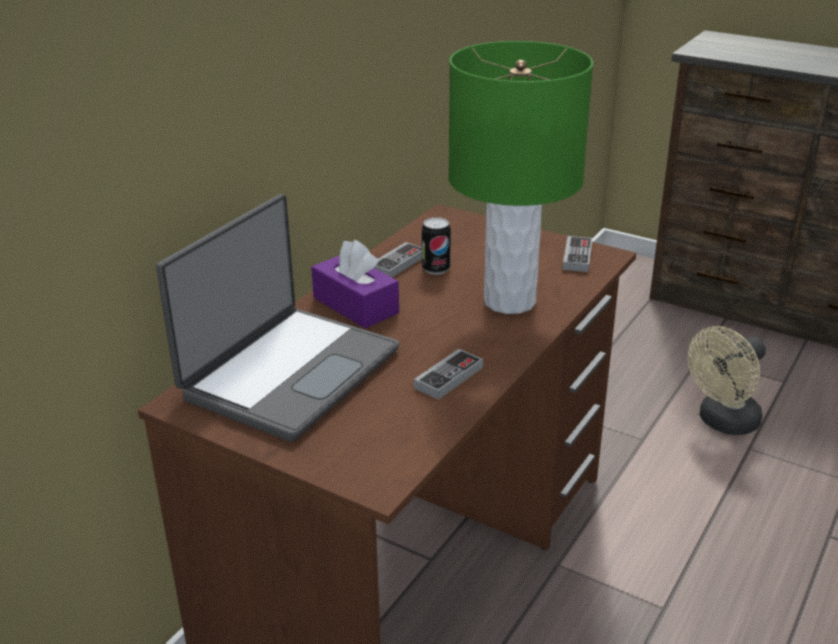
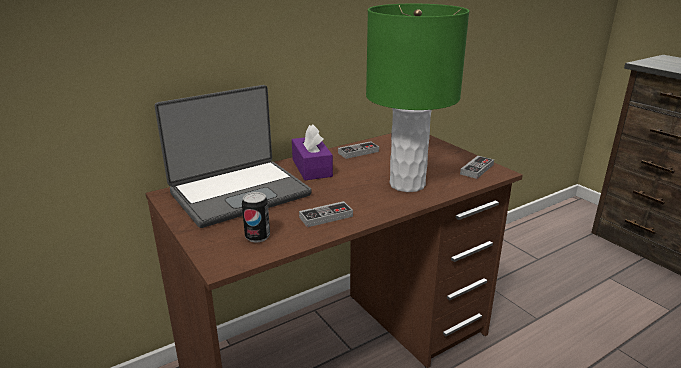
camera: 25 degrees right, 5 degrees down
(436, 269) = (378, 159): can -> can (257, 237)
(723, 423) = (605, 325): beige fan -> none

